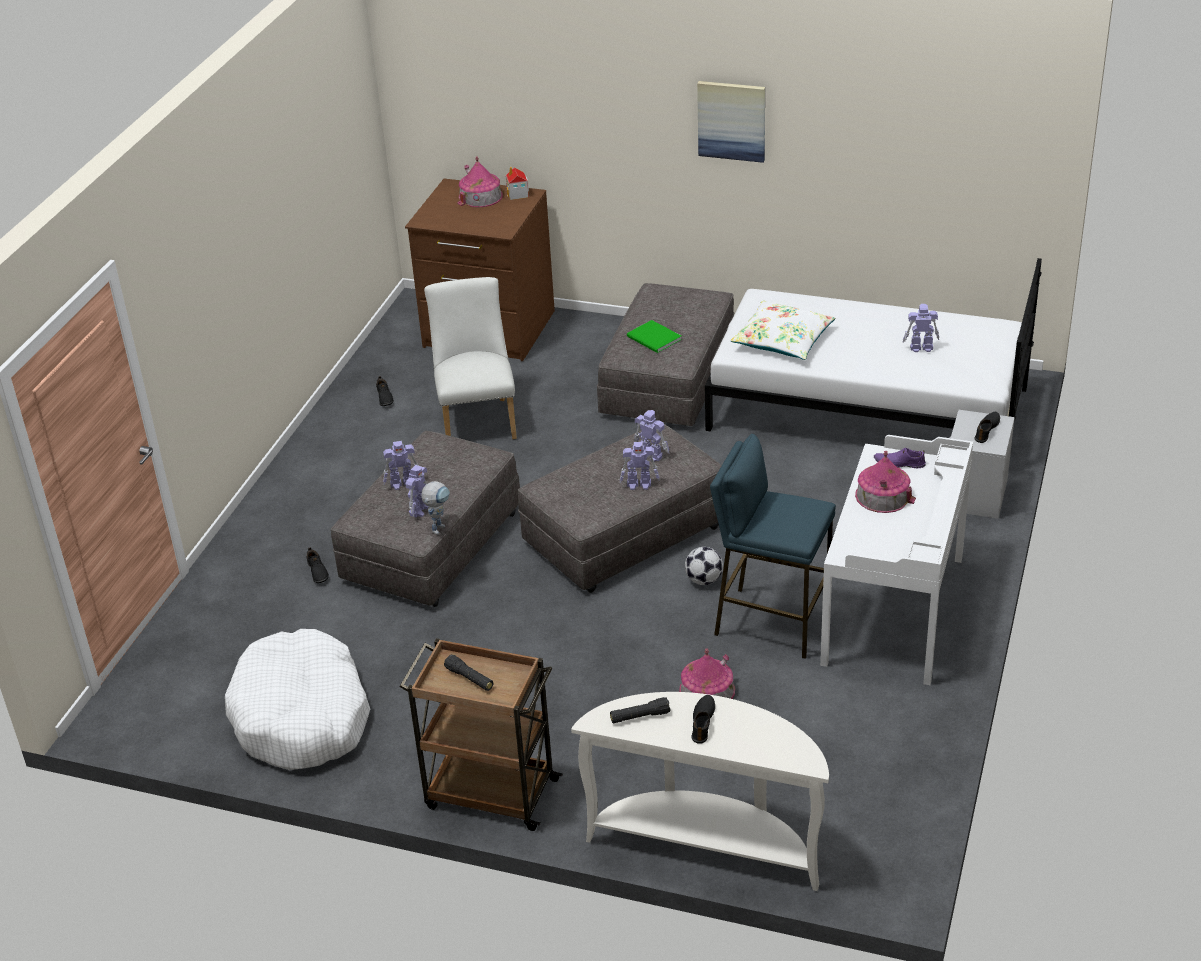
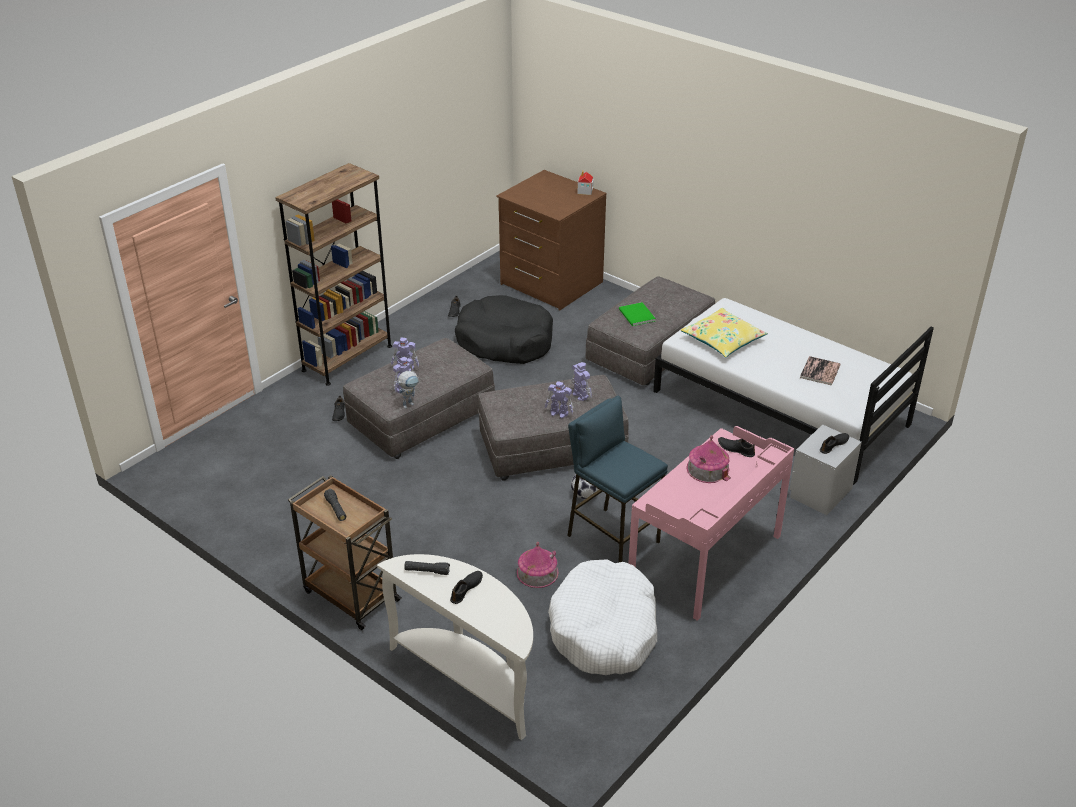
camera: 20 degrees right, 0 degrees up
(279, 497) = (347, 358): none -> brown bookcase
(302, 717) = (268, 505): white dog bed -> white dog bed (604, 630)
(477, 419) = (505, 341): white chair -> black dog bed
(480, 196) = (559, 187): toy house -> none
(732, 120) = (733, 169): picture -> none
(783, 340) = (723, 340): white pillow -> yellow pillow
(895, 610) = (706, 558): white desk -> pink desk
(899, 463) = (735, 449): purple shoe -> black shoe
(920, 347) = (820, 371): toy robot -> book

